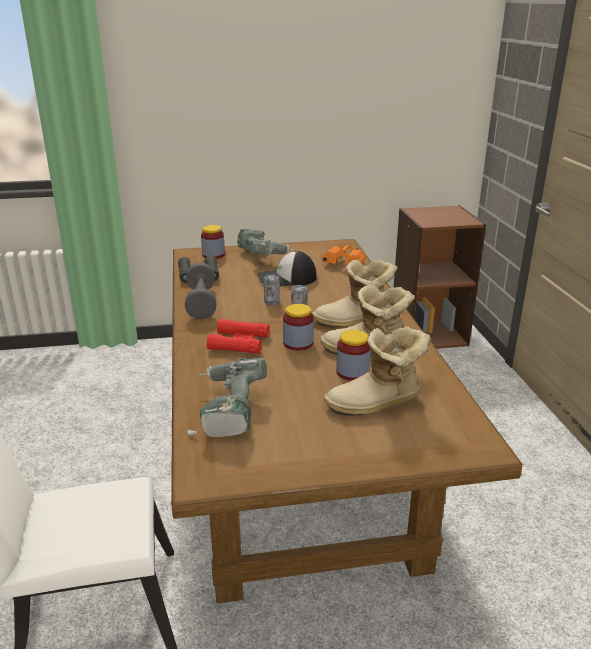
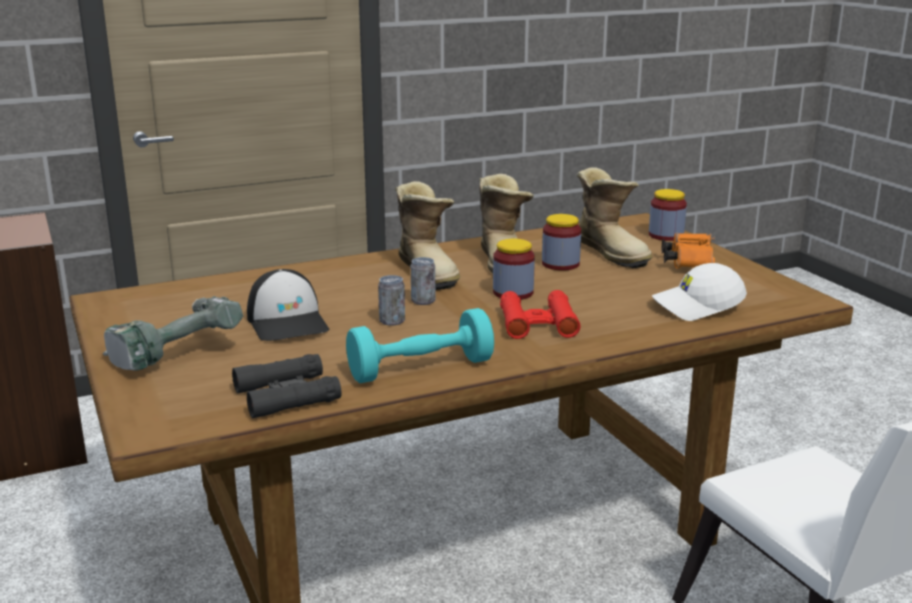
camera: 105 degrees left, 5 degrees down
(201, 303) = (420, 369): grey dumbbell -> turquoise dumbbell
(213, 255) = (165, 401): jar -> jar (666, 235)
(226, 411) = (698, 307): power drill -> white cap
(345, 264) = (213, 290): orange binoculars -> orange binoculars (687, 263)

